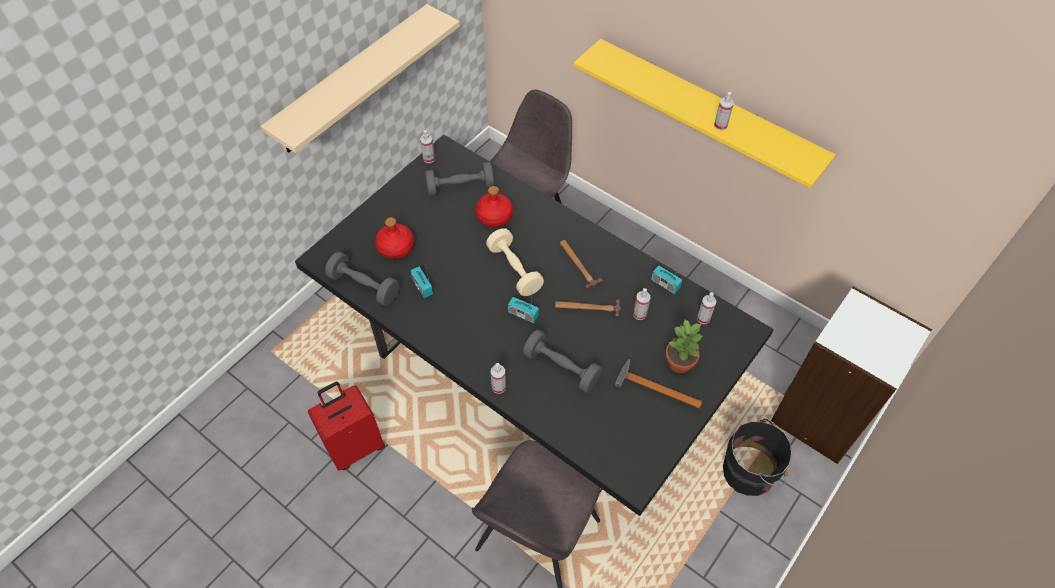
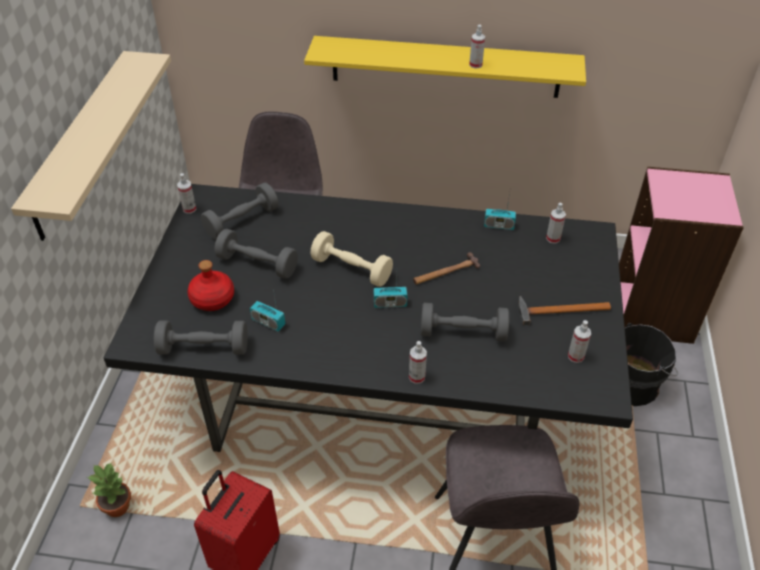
camera: 30 degrees left, 10 degrees down
(447, 232) = (257, 264): none -> grey dumbbell
(494, 216) = (296, 233): red bottle -> none
(578, 264) = (409, 241): hammer -> none
(639, 314) = (496, 258): spray bottle -> spray bottle (576, 356)
(679, 362) = (562, 281): potted plant -> potted plant (118, 506)
(822, 416) = (653, 312): white bookcase -> pink bookcase

